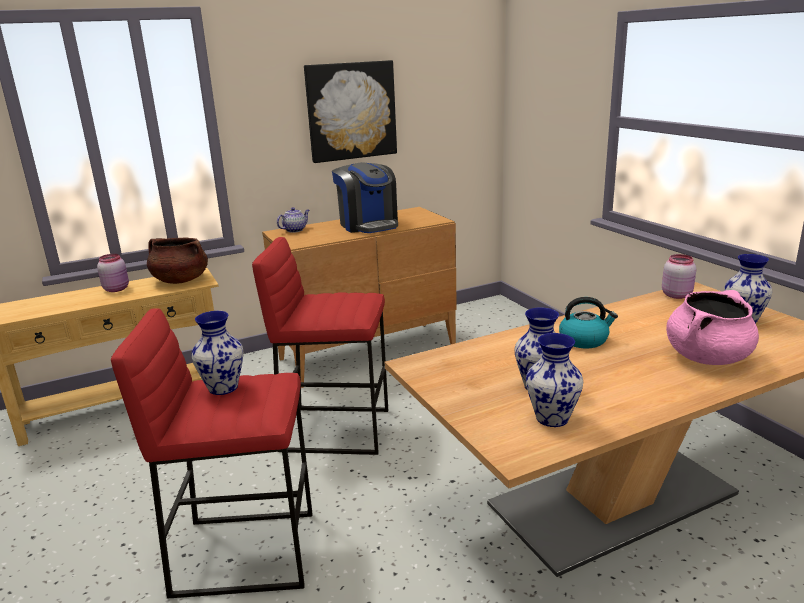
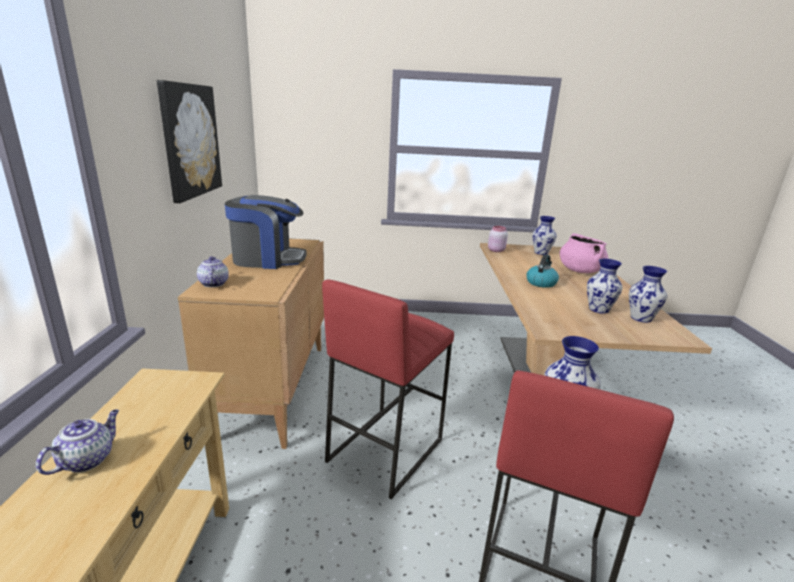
camera: 65 degrees left, 0 degrees up
(117, 289) = (87, 459): pink jar -> teapot
(180, 280) = (159, 395): brown cooking pot -> none

